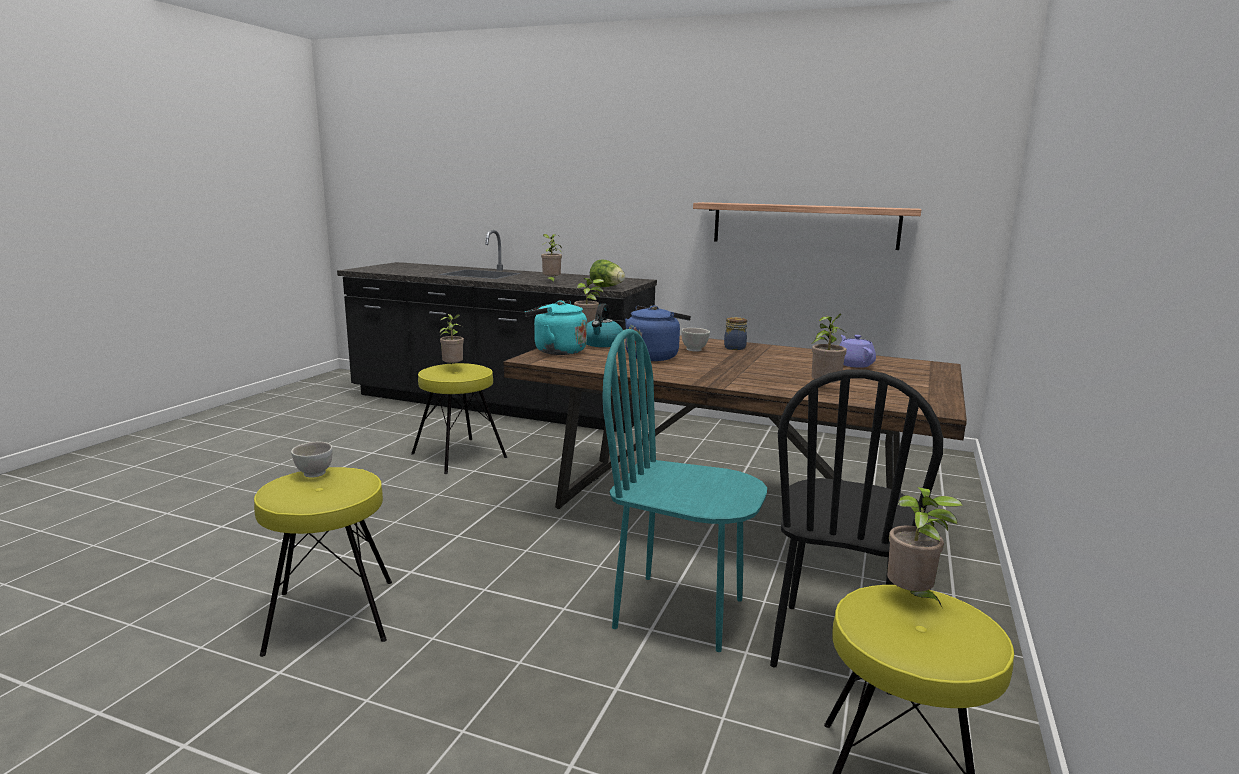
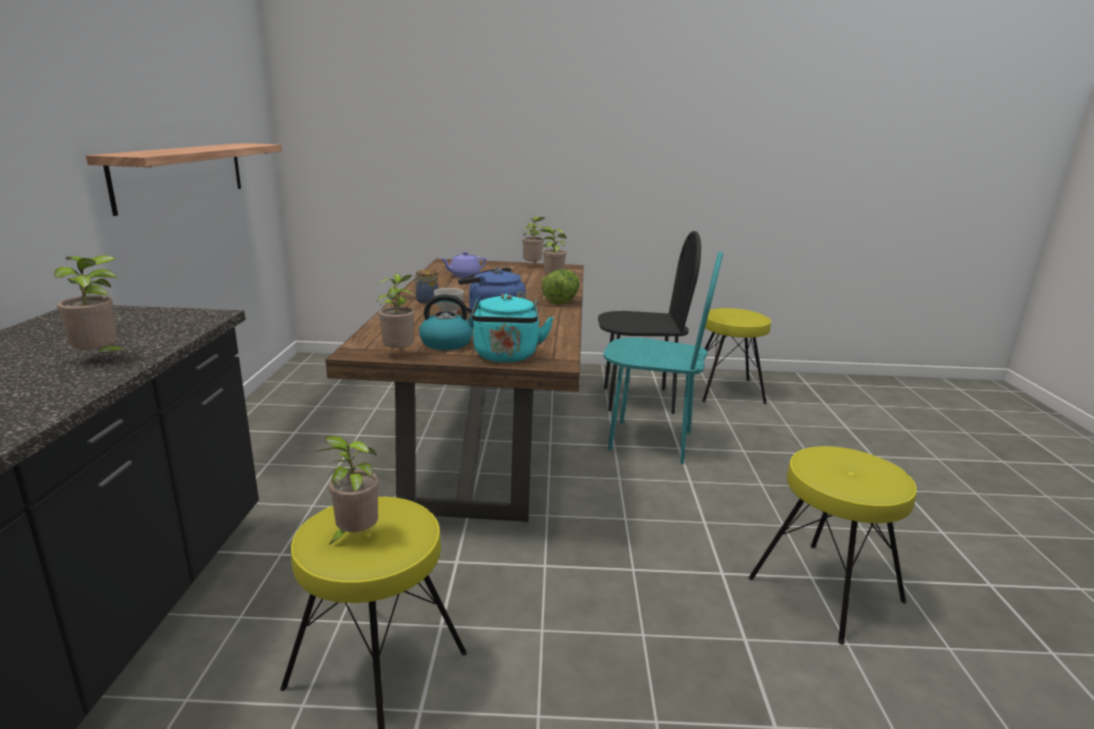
camera: 110 degrees left, 5 degrees up
(314, 474) = (842, 480): white bowl -> none
(607, 287) = (192, 319): lettuce -> lettuce (562, 301)
(679, 612) = (650, 441): turquoise chair -> turquoise chair turned 75 degrees counterclockwise
(911, 598) = (721, 315): potted plant -> potted plant (532, 266)

